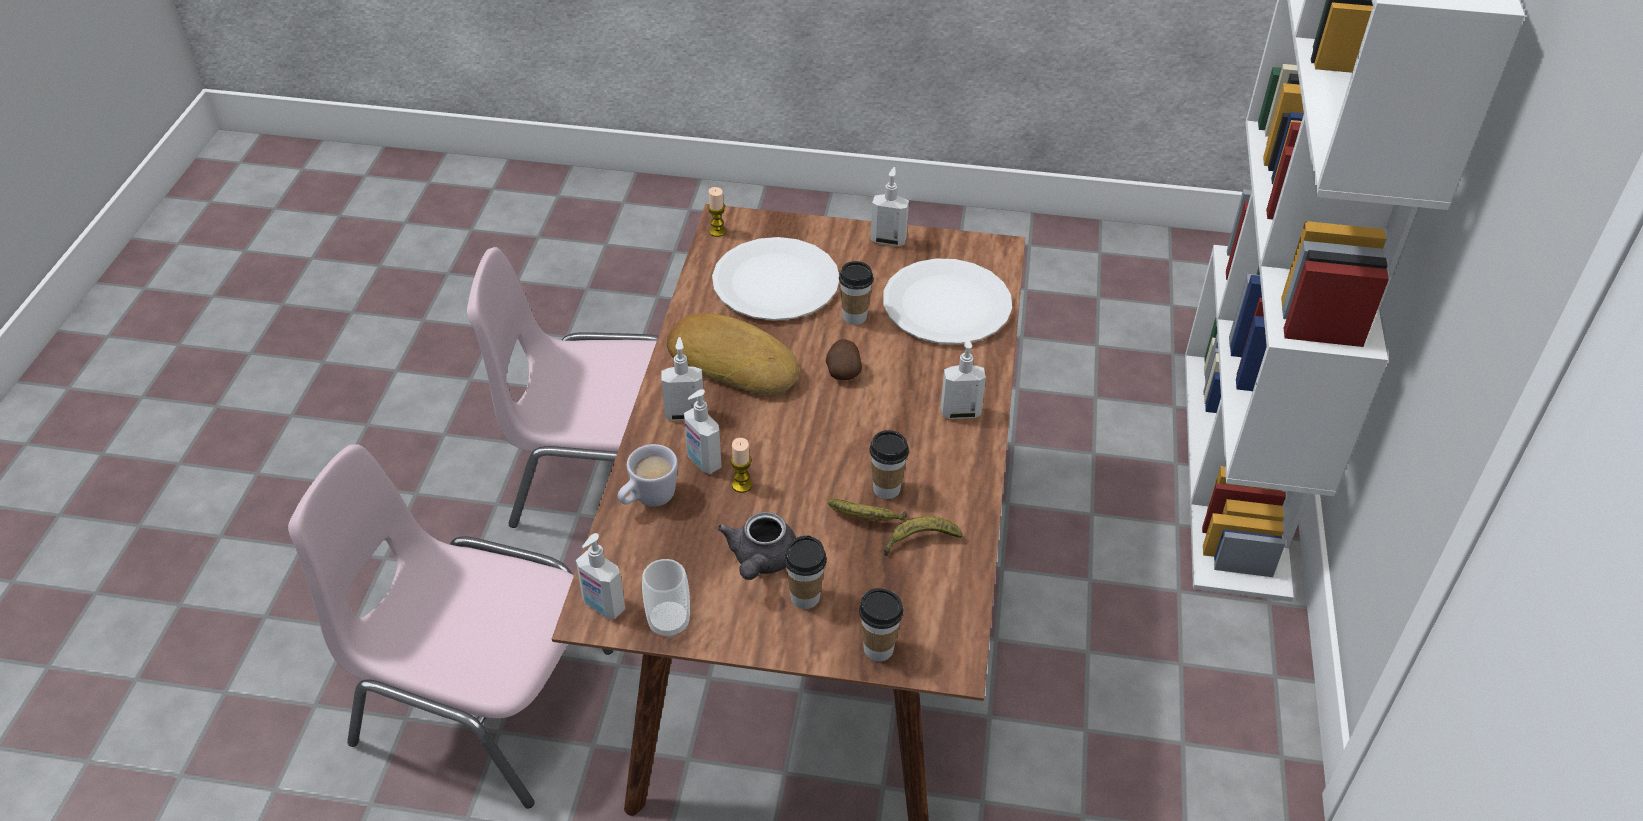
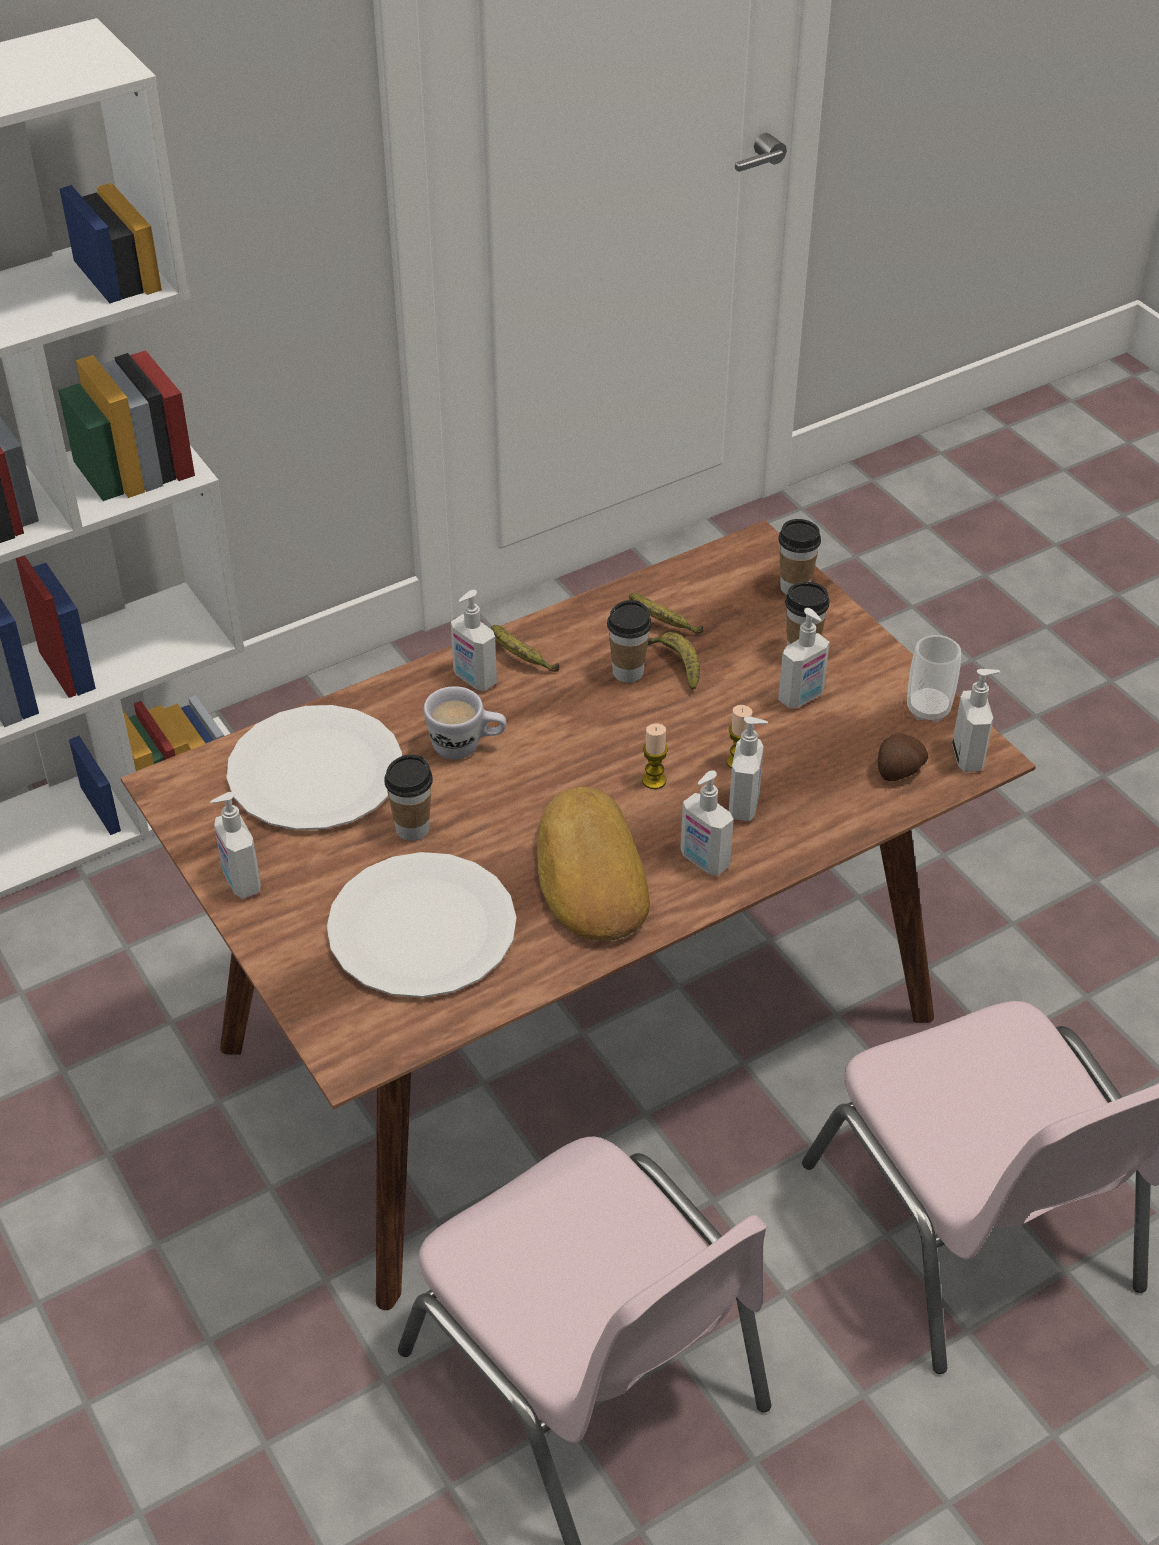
camera: 130 degrees left, 0 degrees up
(648, 500) = (833, 810): white mug -> white mug (466, 747)
(717, 231) = (380, 1048): candle -> candle (654, 780)
(760, 561) = (801, 698): grey teapot -> soap dispenser
(843, 371) = (508, 787): potato -> potato (897, 771)
(959, 446) = (519, 657): none -> banana

